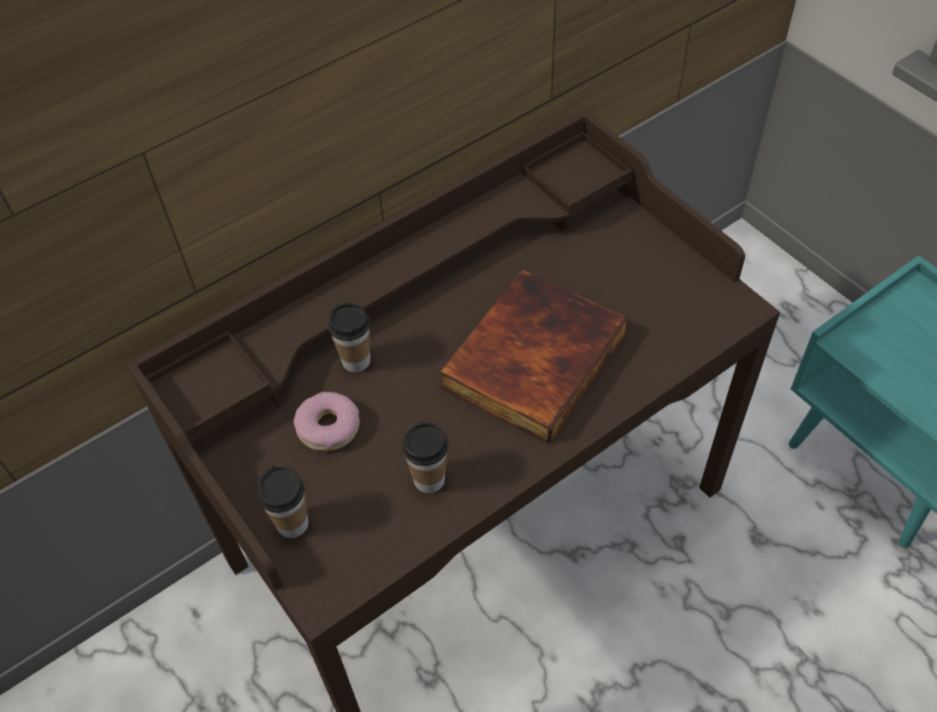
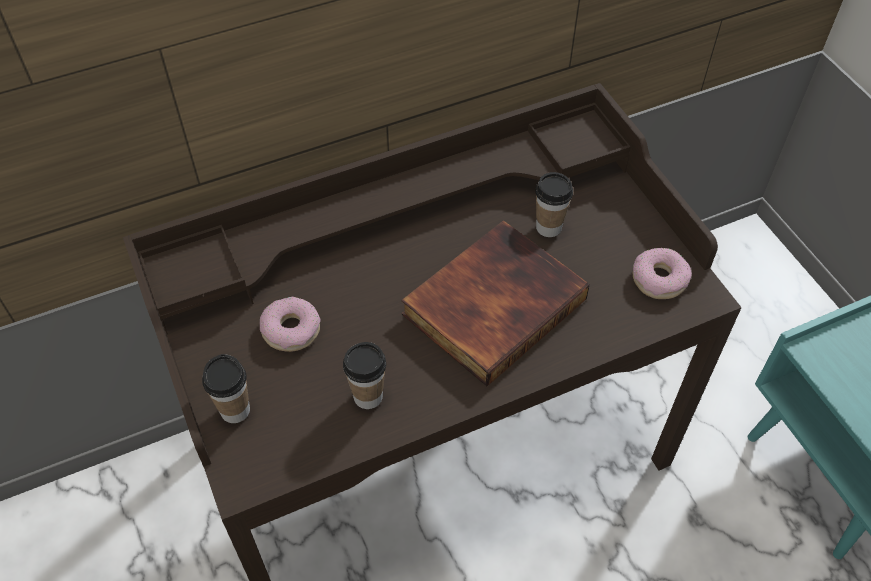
camera: 10 degrees right, 0 degrees up
(356, 361) = (332, 274): cup -> cup (548, 227)
(692, 300) = (659, 279): none -> donut

